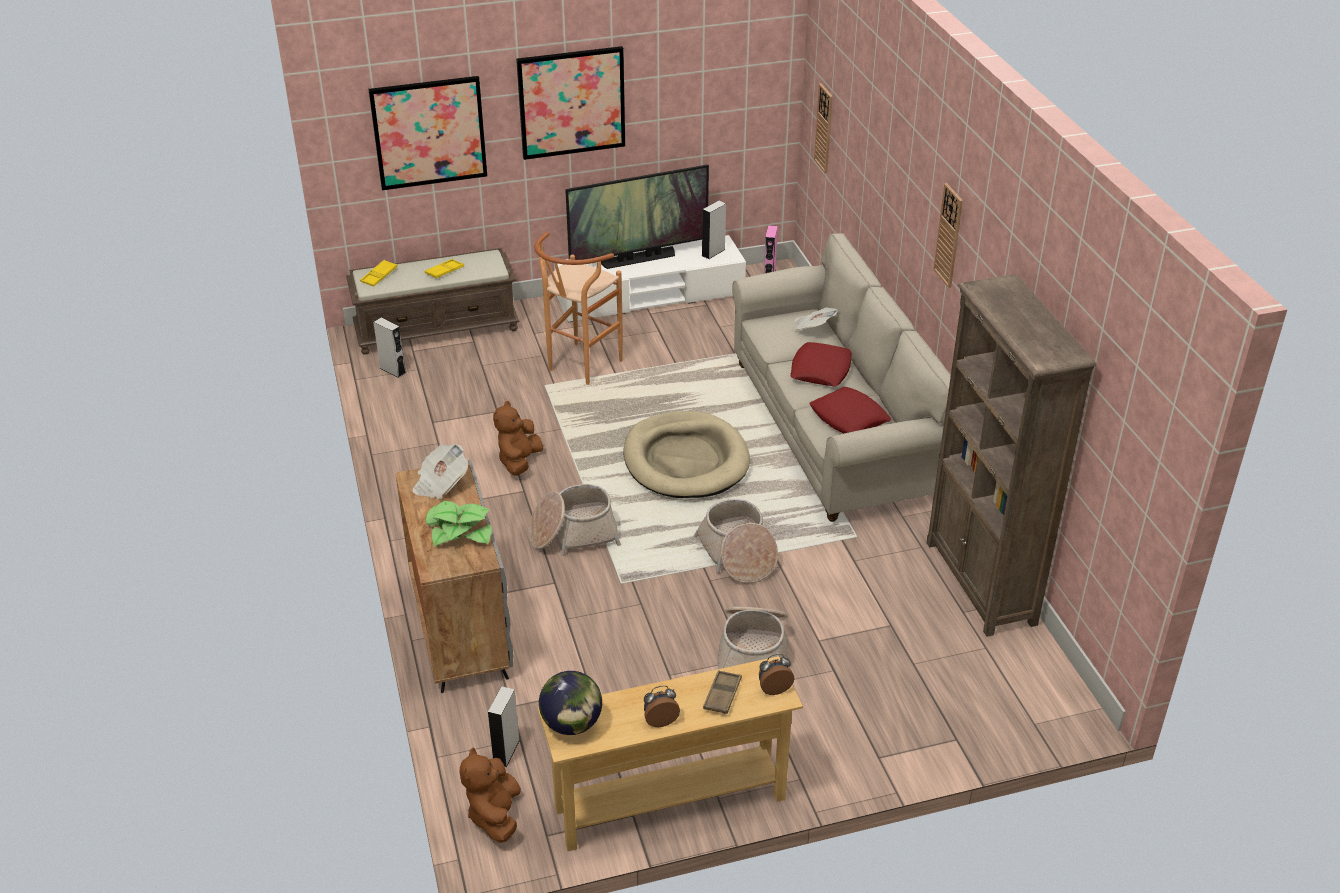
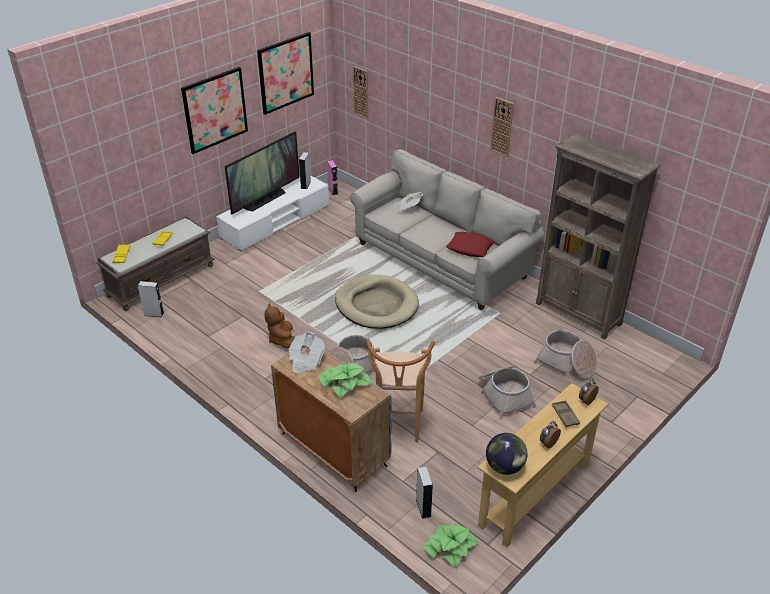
camera: 30 degrees left, 0 degrees up
(429, 132) = (134, 150): picture -> picture (285, 73)
(495, 815) = (449, 547): brown plush toy -> potted plant
(579, 368) = (270, 274): brown stool -> brown stool (398, 429)
(737, 554) = (449, 346): basket -> basket (566, 363)
(821, 370) = (431, 228): red pillow -> none

